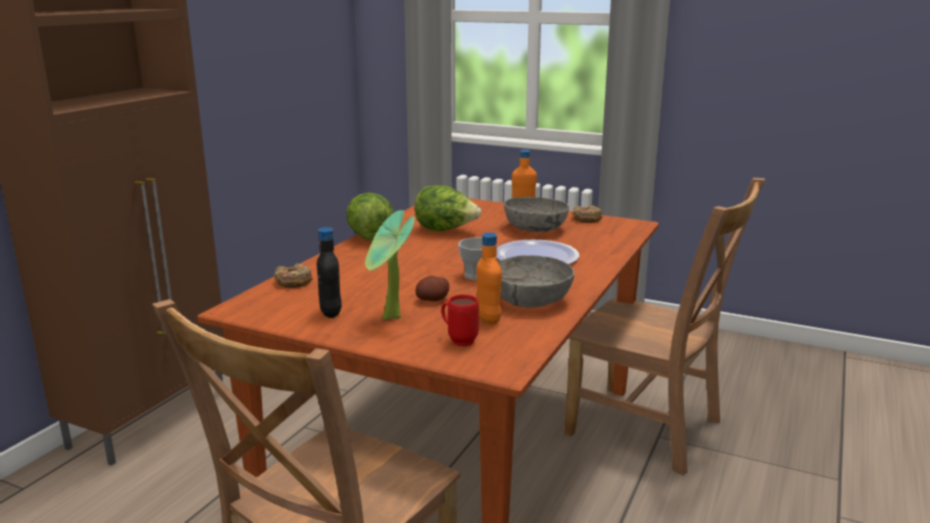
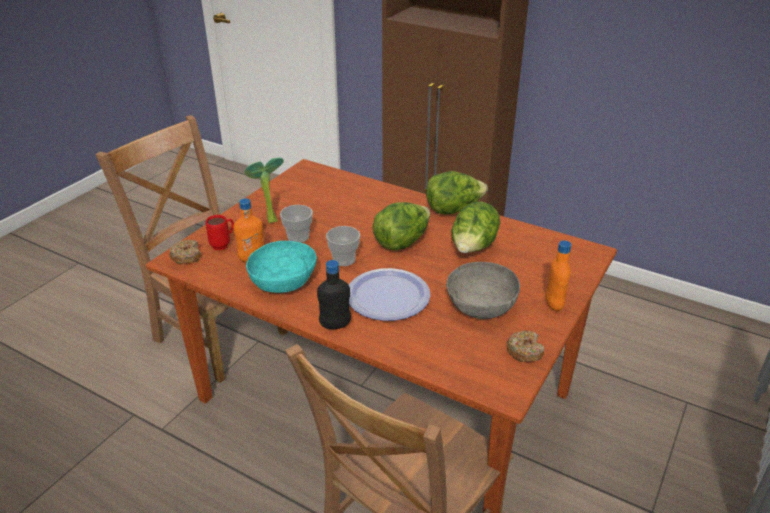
camera: 95 degrees right, 15 degrees up
(293, 282) = (349, 183): donut -> donut (186, 256)
(331, 312) = (289, 199): black bottle -> black bottle (335, 325)
(432, 300) = (298, 237): potato -> cup
(437, 254) = (402, 242): none -> lettuce
(529, 299) = (283, 281): grey bowl -> turquoise bowl

